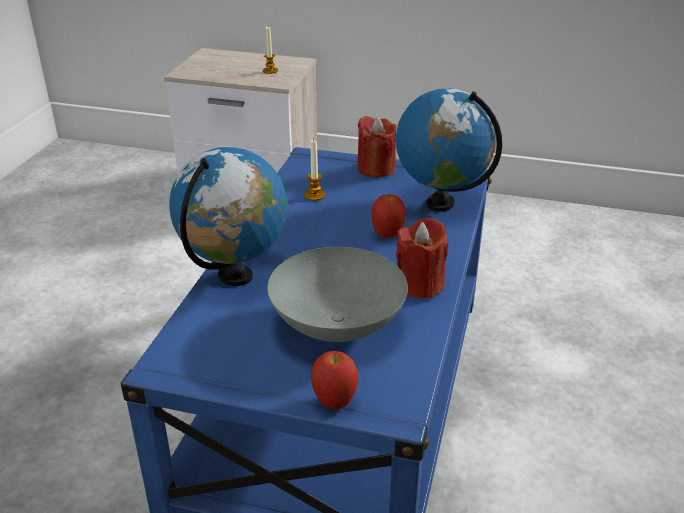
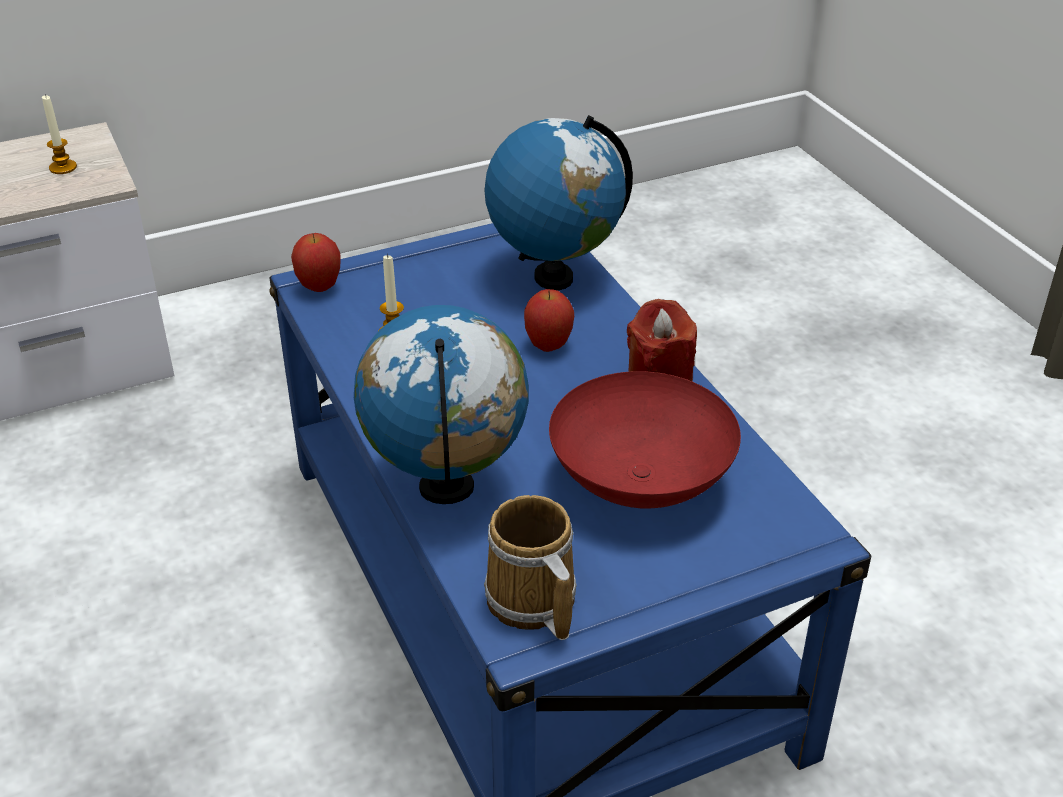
camera: 40 degrees left, 5 degrees up
(193, 351) = (531, 603): none -> mug
(334, 402) = (749, 565): apple -> apple (319, 288)
(335, 327) = (640, 485): grey bowl -> red bowl
(376, 168) = (420, 263): red candle -> none

